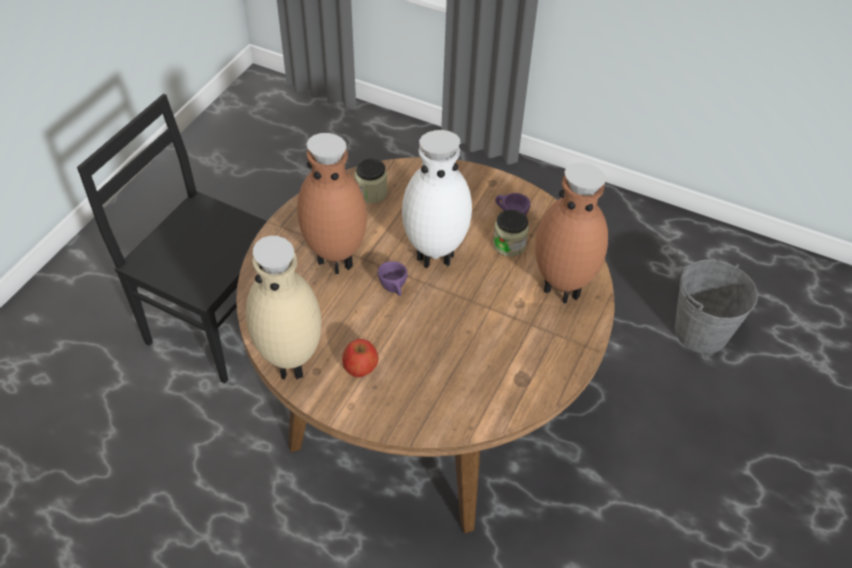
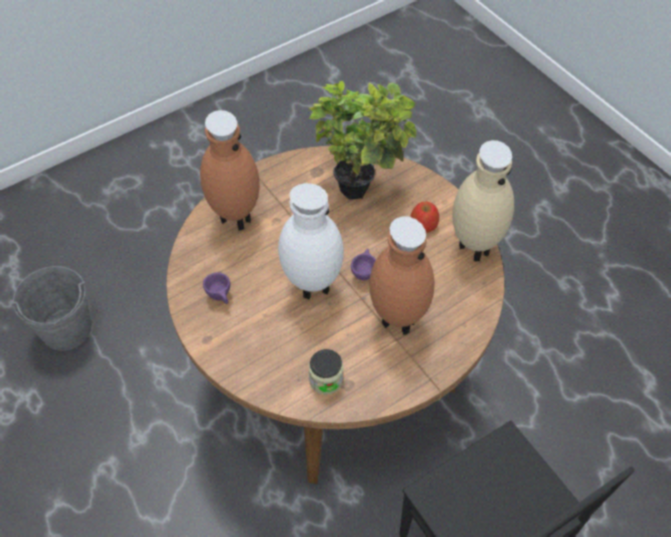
camera: 150 degrees left, 5 degrees up
(458, 383) = (361, 186): none -> potted plant
(509, 244) = (244, 271): jar -> none

